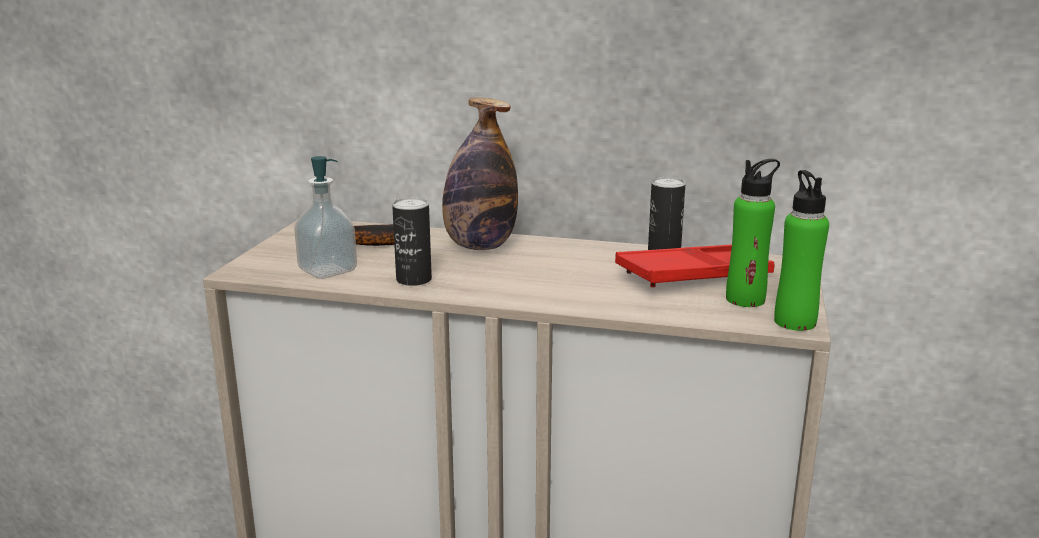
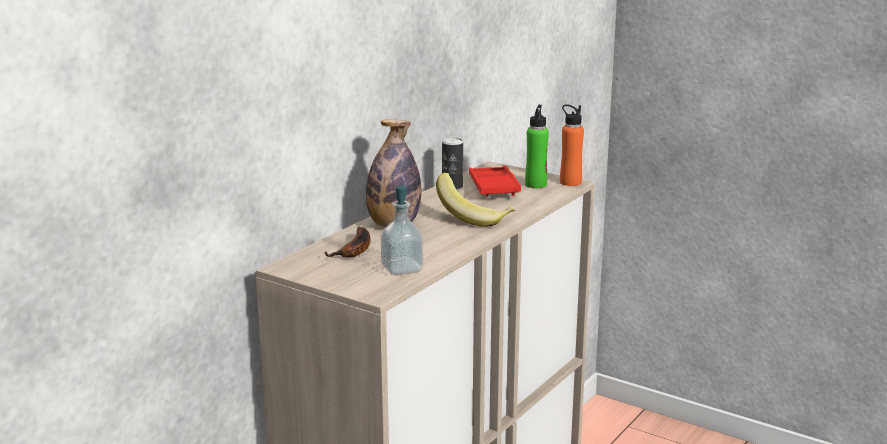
camera: 70 degrees left, 0 degrees up
(414, 280) = (442, 248): can -> none
(546, 281) = (474, 218): none -> banana
(795, 322) = (570, 182): green bottle -> orange bottle

